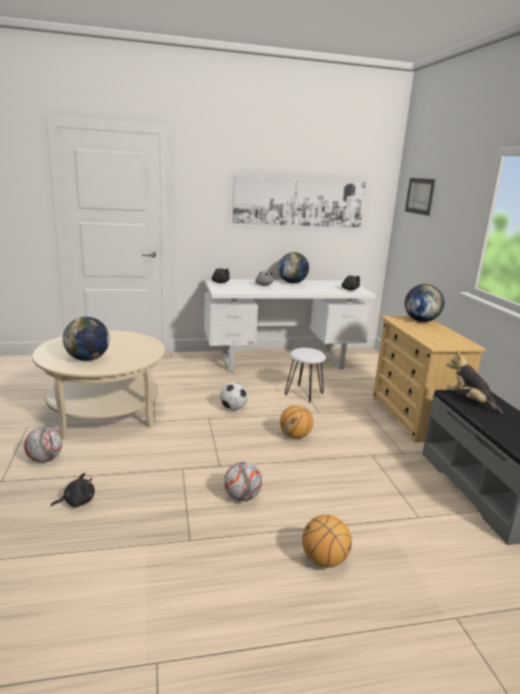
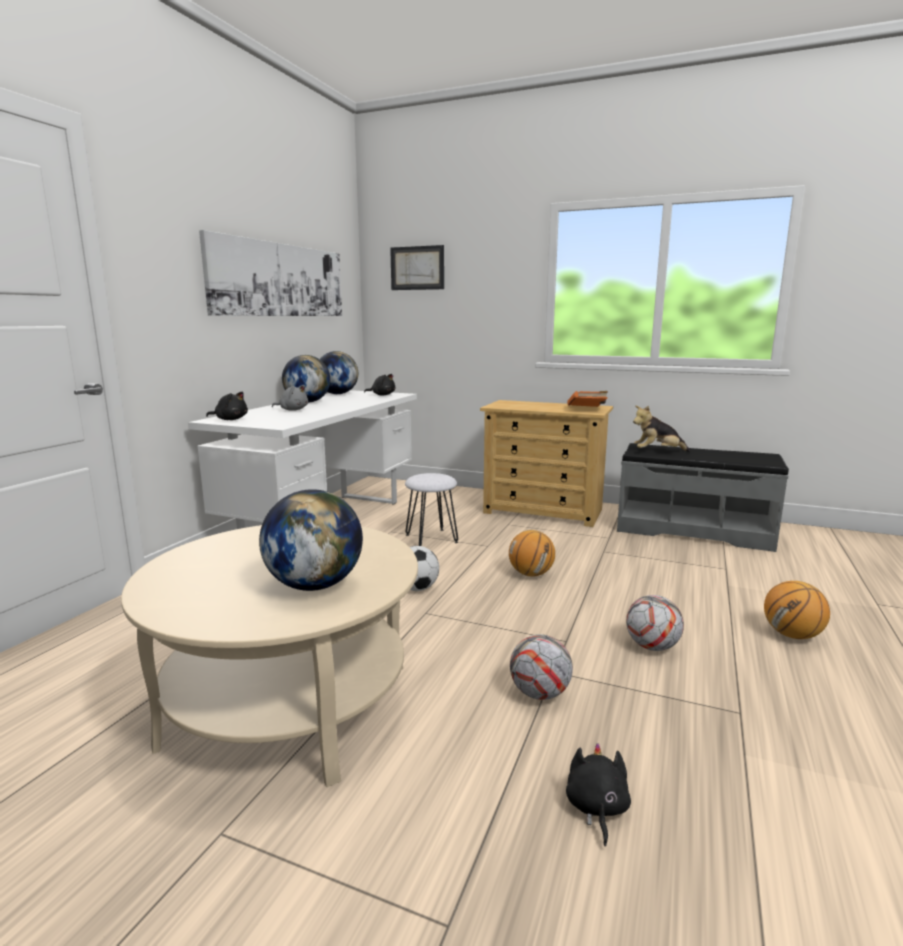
camera: 55 degrees left, 5 degrees down
(45, 459) = (405, 827): football -> football (539, 693)
(421, 321) = (514, 403): globe -> globe (337, 394)
(444, 342) = (587, 409): none -> orange book

